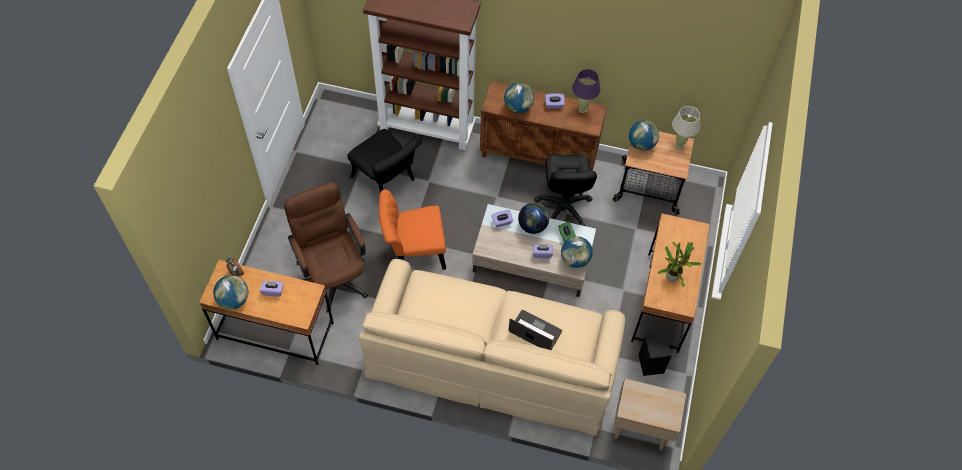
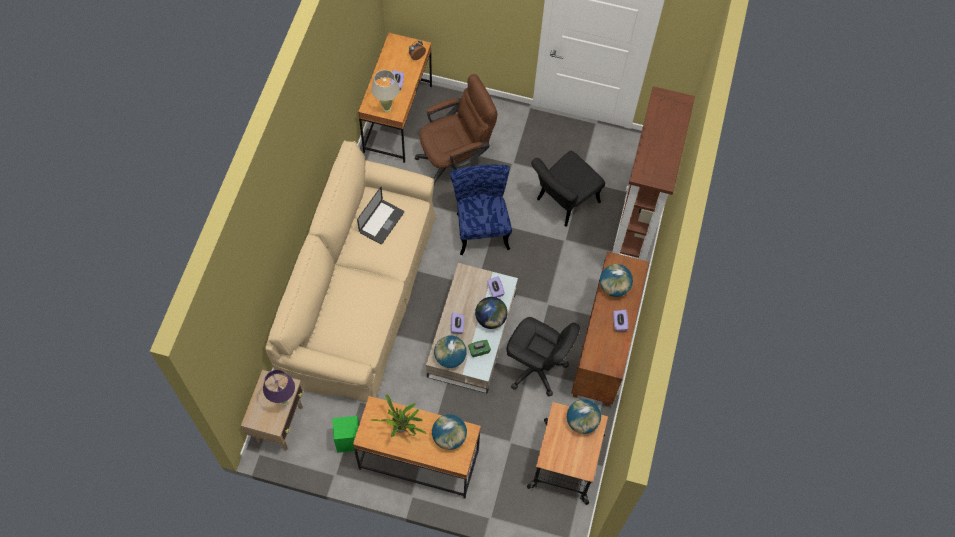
camera: 90 degrees right, 5 degrees up
(234, 300) = (389, 56): globe -> globe (449, 437)
(413, 251) = (481, 226): orange chair -> blue chair
(535, 332) = (353, 301): laptop -> laptop (381, 222)
(563, 207) = (536, 368): black office chair -> black office chair turned 150 degrees counterclockwise
(582, 109) = (615, 352): purple table lamp -> purple table lamp (283, 400)
(651, 364) = (348, 441): black speaker -> green speaker
(679, 145) = (582, 464): beige table lamp -> beige table lamp (386, 108)

